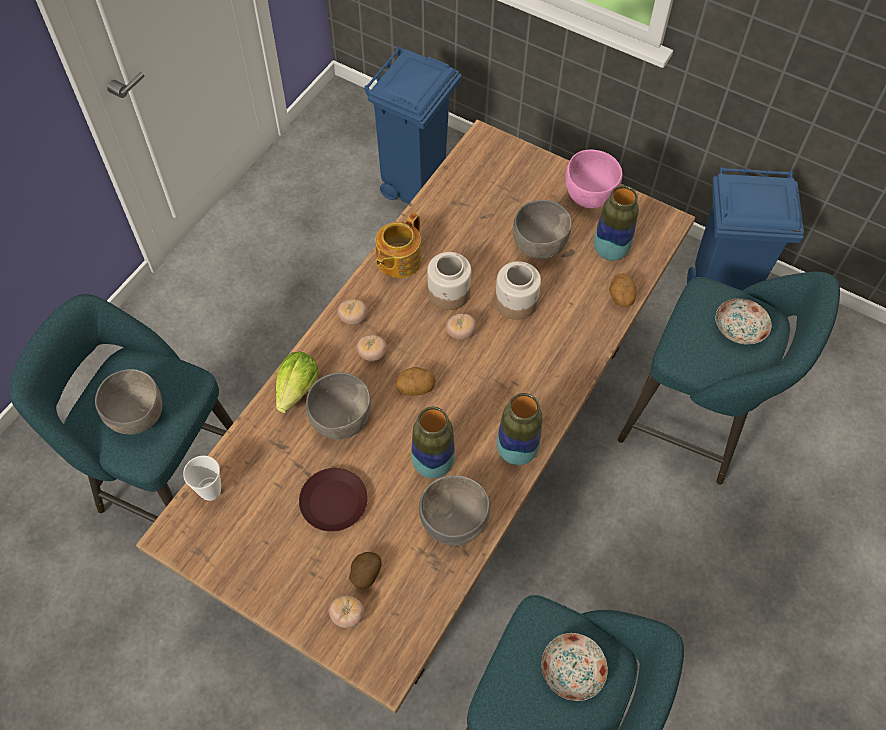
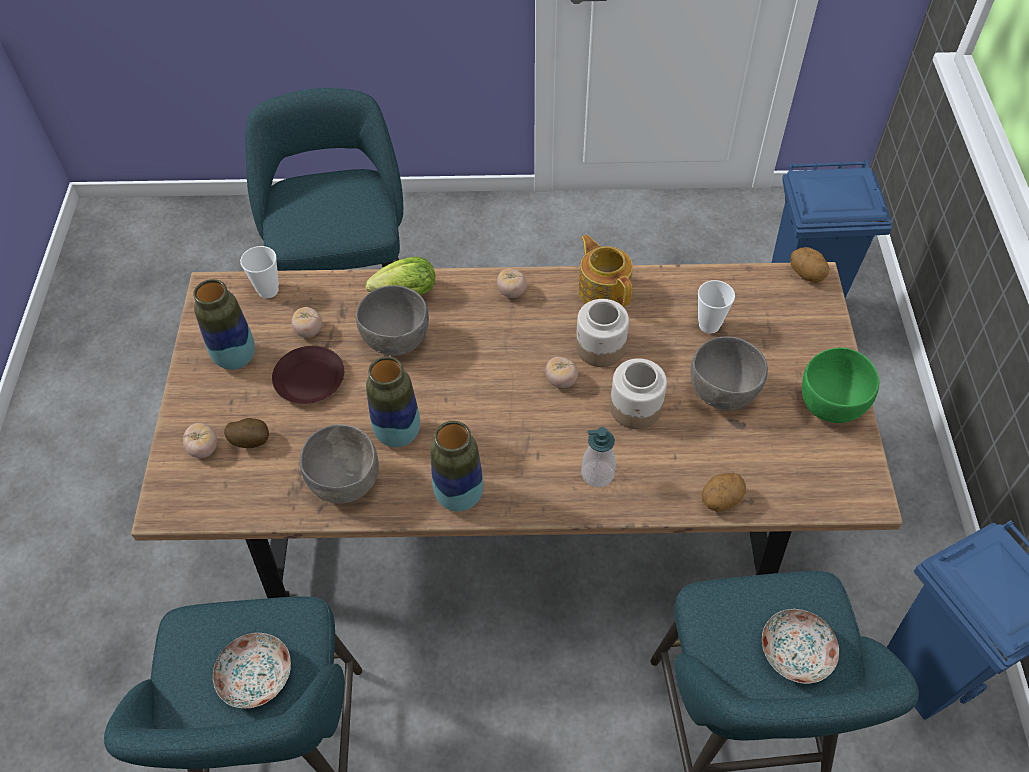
camera: 60 degrees right, 5 degrees down
(138, 417) = (316, 214): grey bowl -> none
(372, 354) = (484, 326): tomato -> tomato (309, 331)
(398, 260) = (604, 290): teapot -> teapot turned 60 degrees clockwise
(415, 388) = (471, 377): potato -> potato (806, 274)
(477, 219) = (709, 325): none -> cup
(554, 355) = (597, 474): none -> soap dispenser
(589, 196) = (831, 405): pink bowl -> green bowl
(610, 251) = (775, 460): vase -> vase (236, 358)

